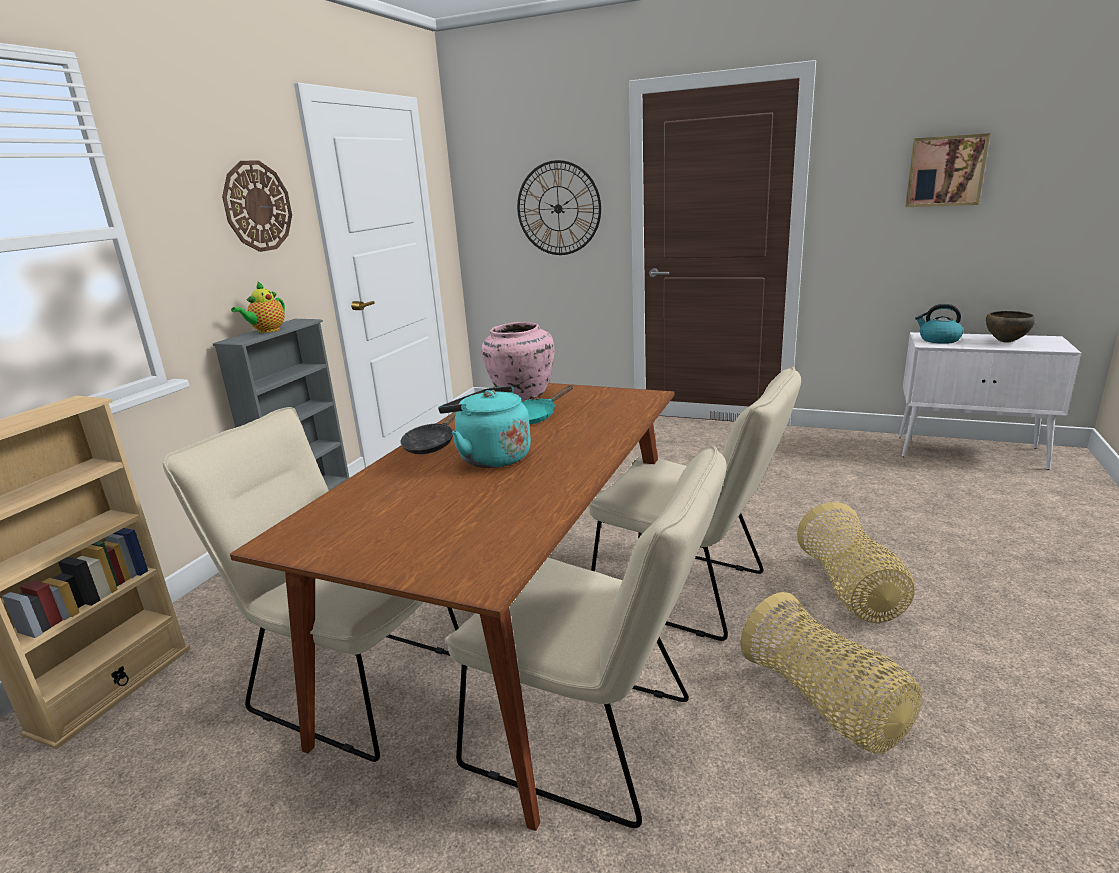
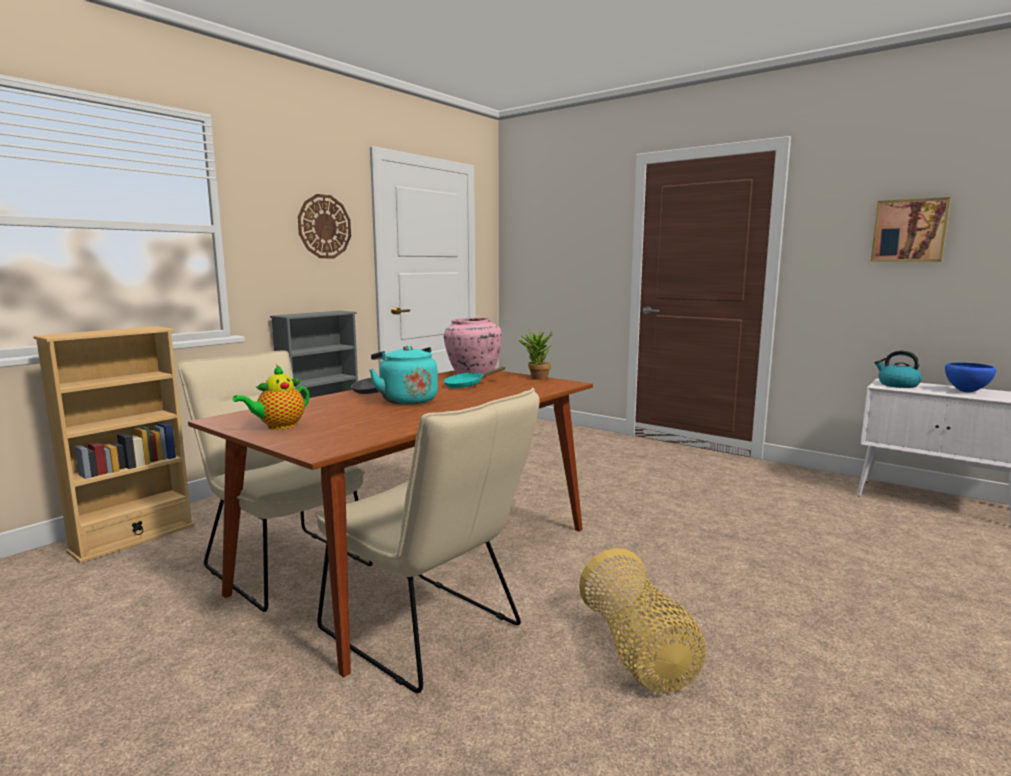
camera: 15 degrees right, 10 degrees down
(266, 331) = (311, 313): teapot -> teapot (278, 427)
(558, 208) = (575, 254): wall clock -> none
(602, 391) = (535, 378): none -> potted plant
(689, 592) = (579, 557): beige chair -> none
(850, 591) = (725, 581): basket -> none
(1005, 342) = (966, 392): brown bowl -> blue bowl

